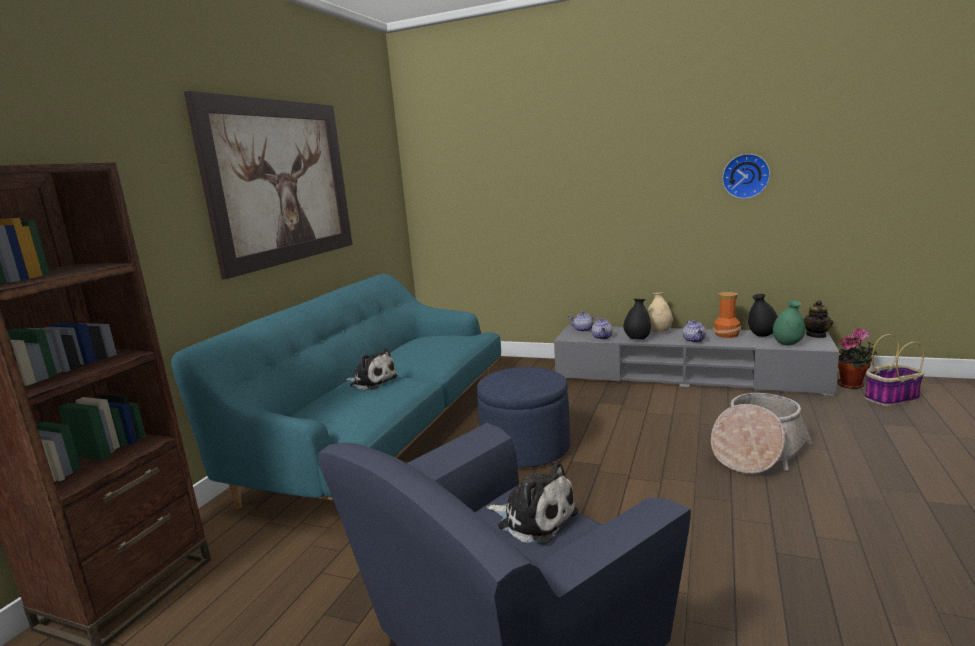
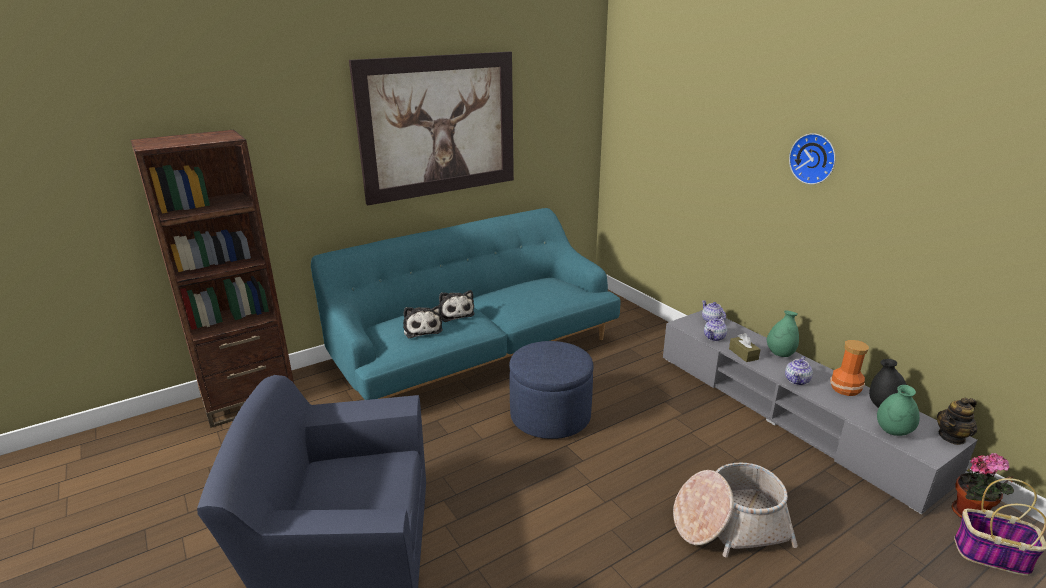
camera: 35 degrees right, 10 degrees up
(534, 518) = (379, 480): plush toy -> plush toy (422, 329)
(637, 339) = (743, 354): black vase -> brown tissue box
(659, 332) = (780, 354): beige vase -> green vase
(745, 176) = (928, 212): wall clock -> wall clock (814, 158)

